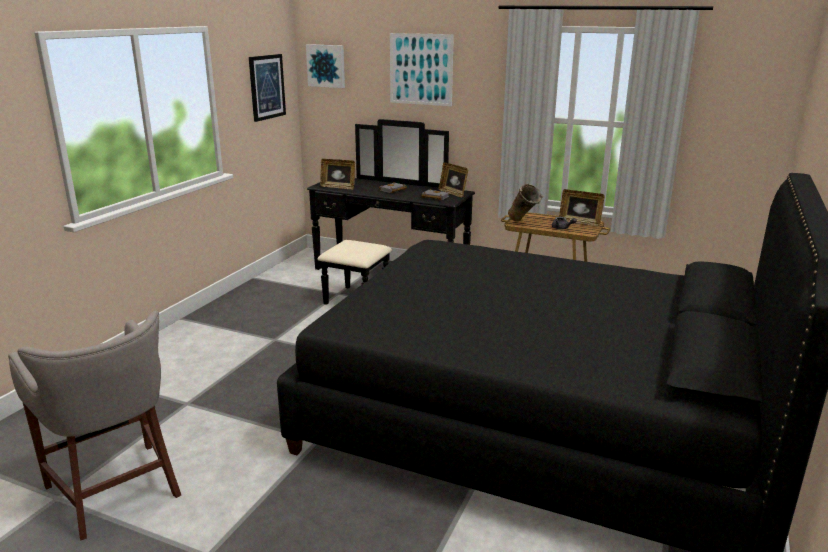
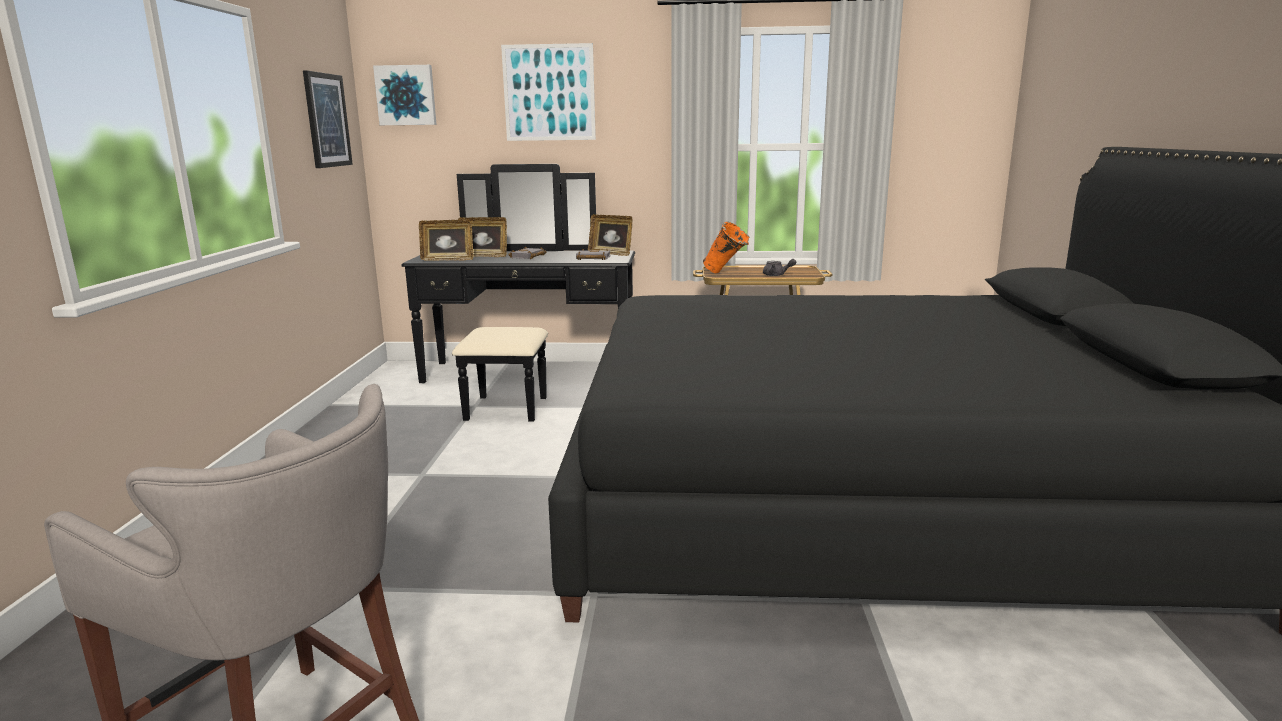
camera: 20 degrees left, 5 degrees down
(523, 222) = (726, 274): beige vase -> orange vase
(580, 222) = (789, 268): picture frame -> picture frame (484, 256)

